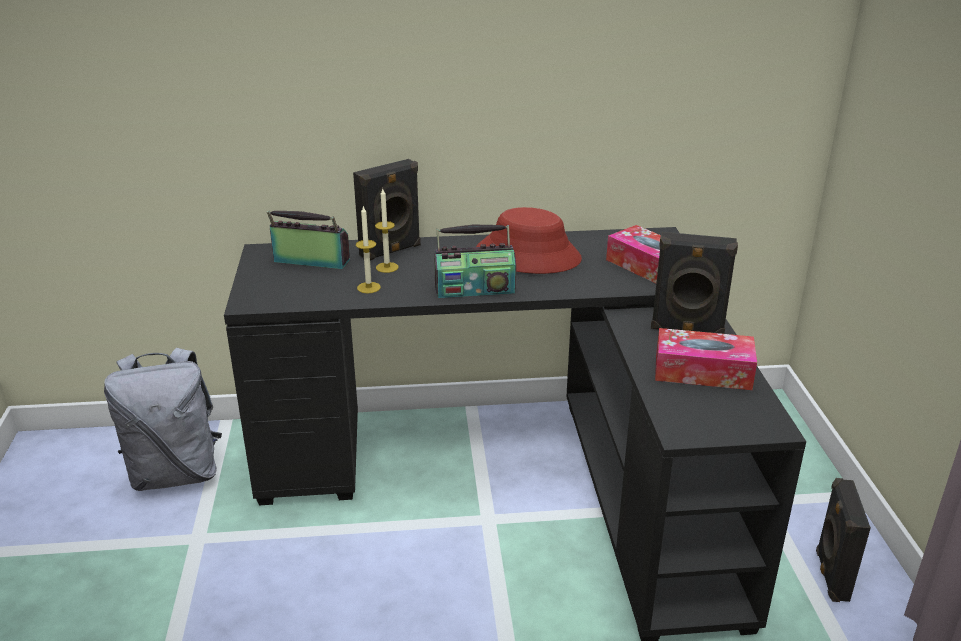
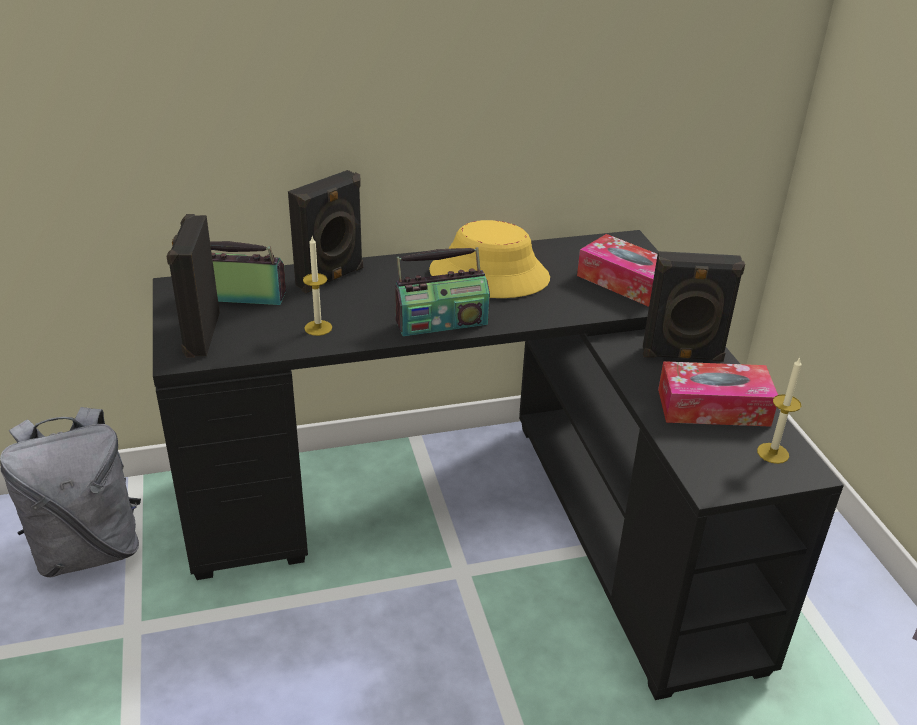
camera: 10 degrees left, 5 degrees up
(387, 267) = (332, 300): candle -> candle (773, 453)
(528, 256) = (489, 275): red hat -> yellow hat
(830, 575) = (829, 600): black speaker -> black speaker (200, 334)

